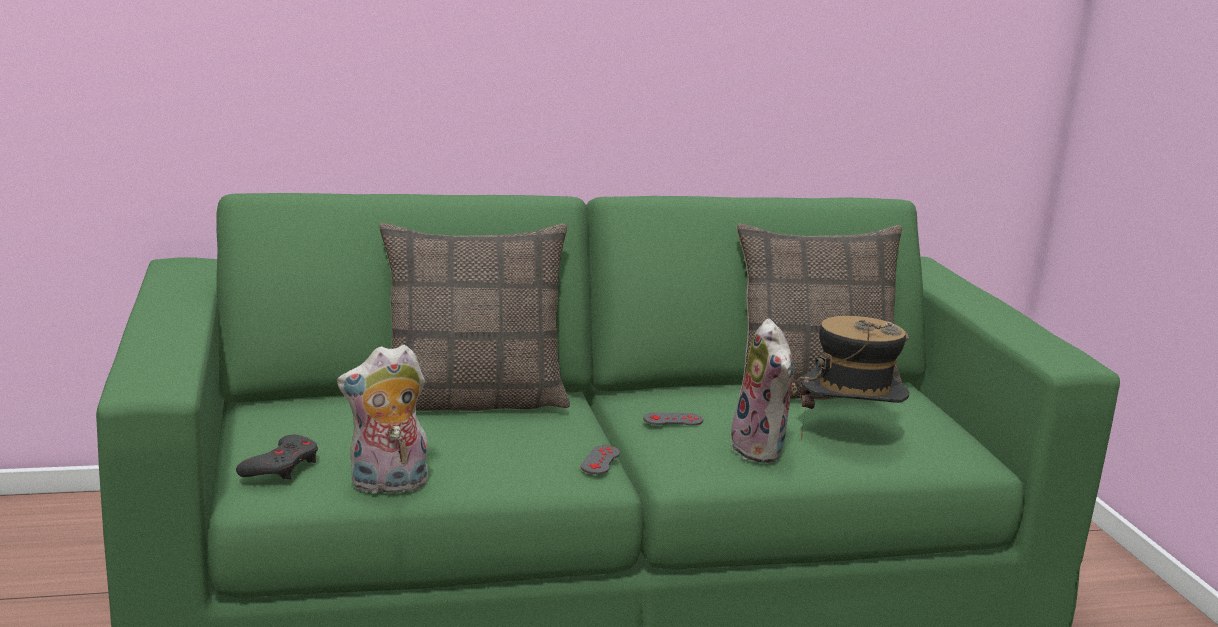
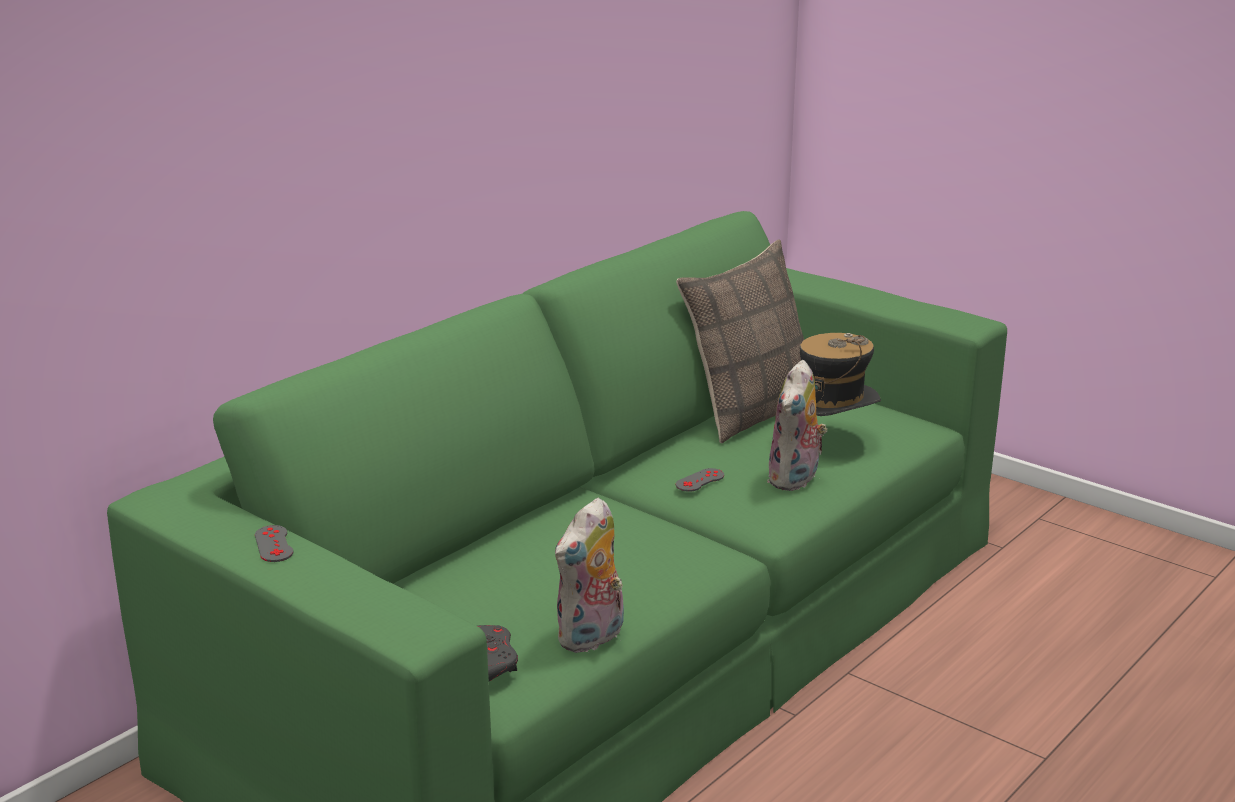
camera: 35 degrees left, 5 degrees up
(473, 400) = (528, 529): pillow -> none
(600, 460) = (703, 540): grey game controller -> grey game controller (274, 544)
(762, 450) = (795, 480): plush toy -> plush toy turned 75 degrees clockwise

